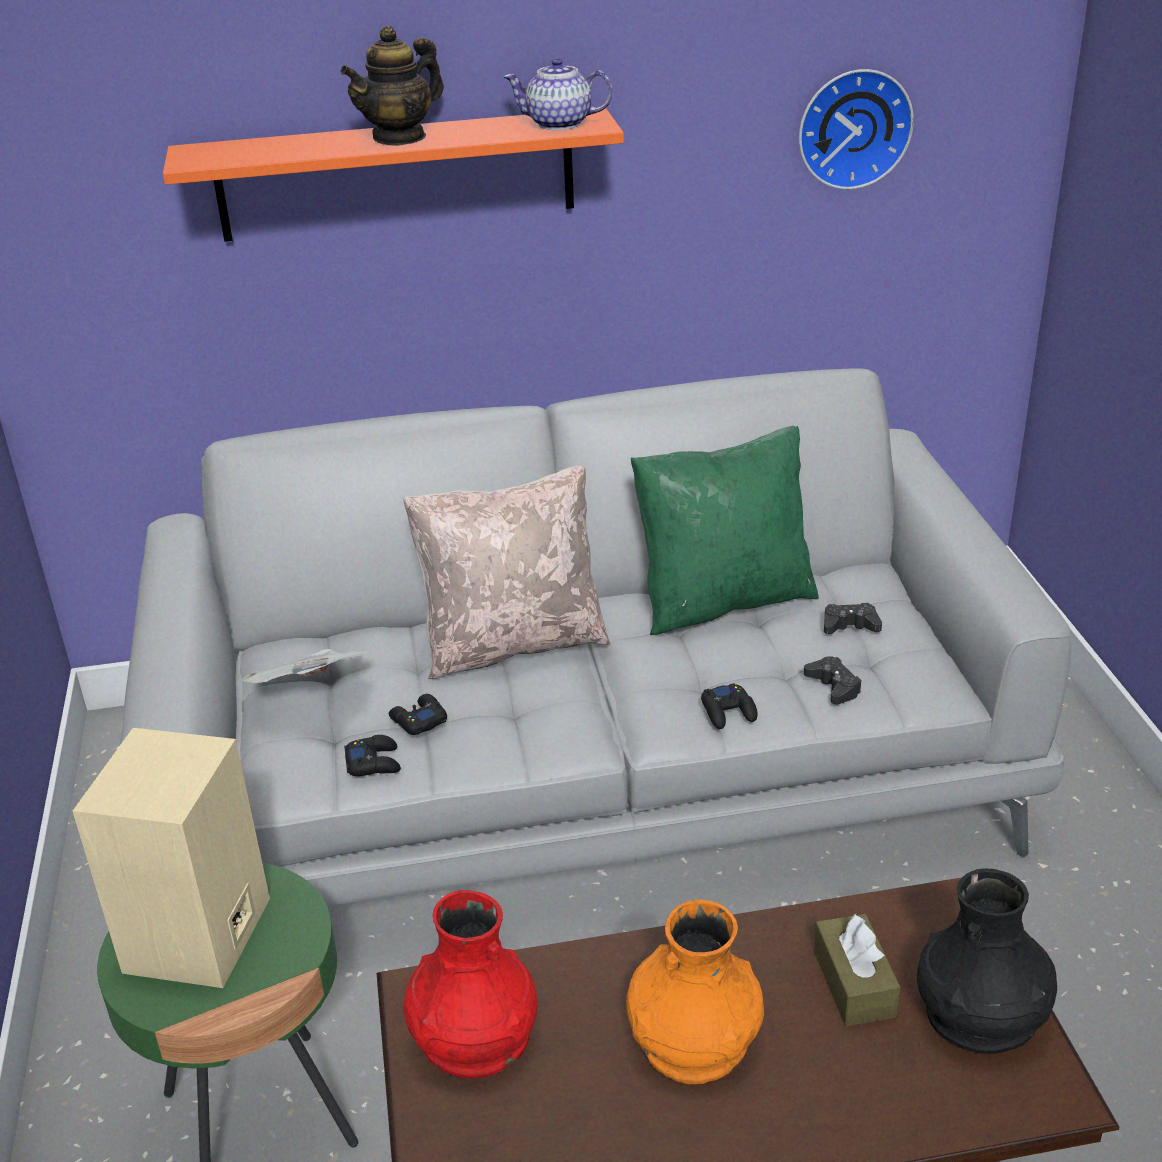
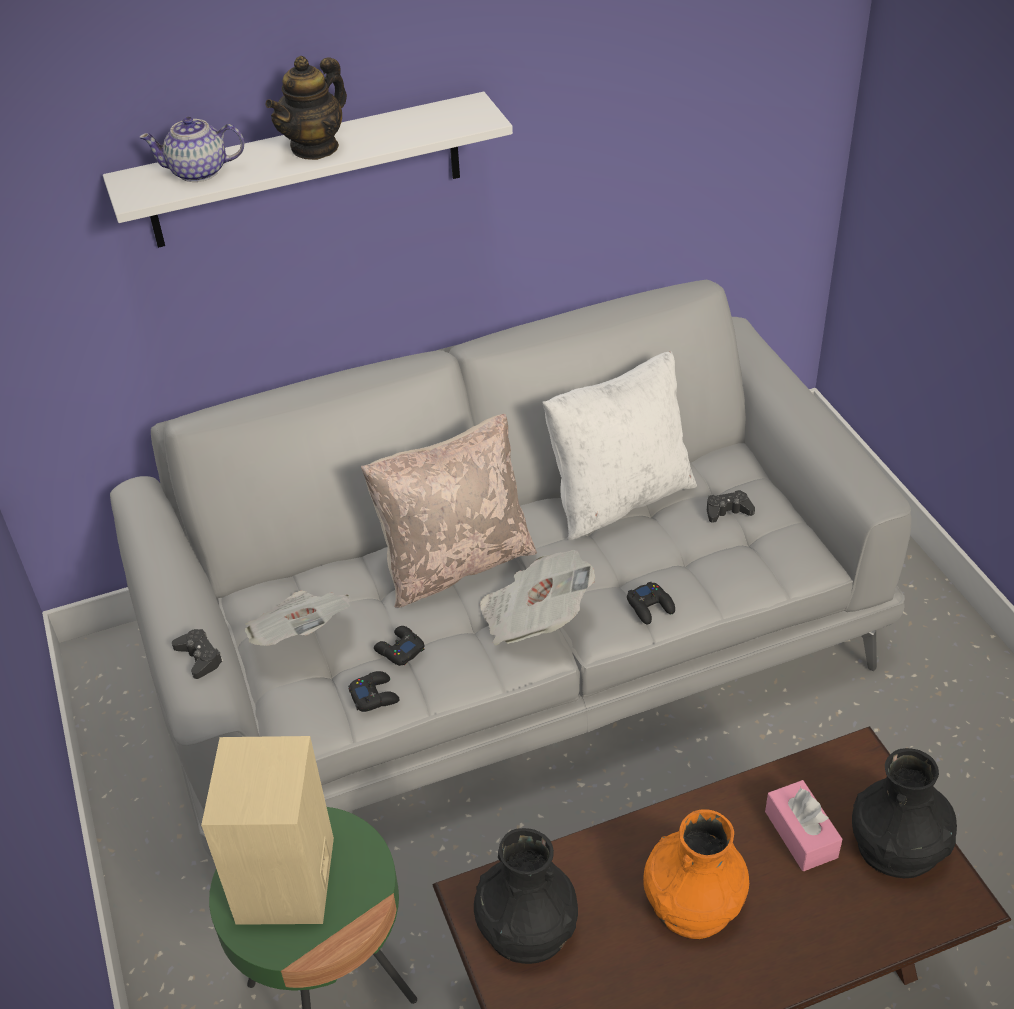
camera: 10 degrees left, 10 degrees up
(396, 175) = (306, 171): orange shelf -> white shelf
(474, 1037) = (527, 927): red vase -> black vase
(560, 124) = (452, 118): teapot -> teapot (199, 172)
(586, 706) = (534, 618): none -> newspaper
(723, 600) = (618, 497): green pillow -> white pillow
(833, 686) = (727, 571): black game controller -> black game controller (199, 657)
(852, 127) = (690, 80): wall clock -> none
(854, 983) = (801, 834): brown tissue box -> pink tissue box

